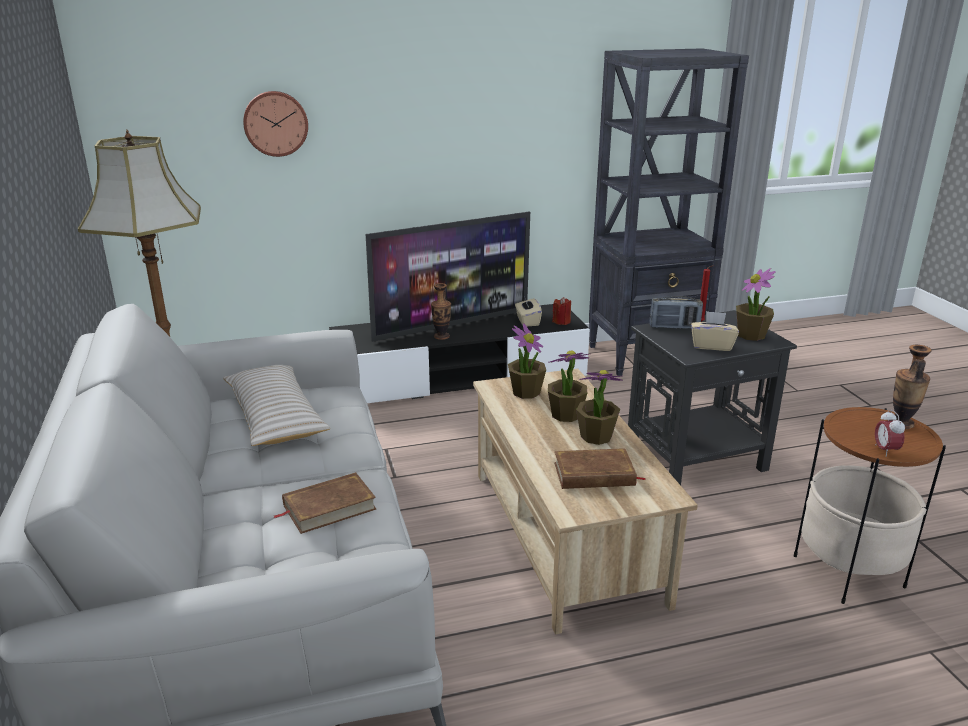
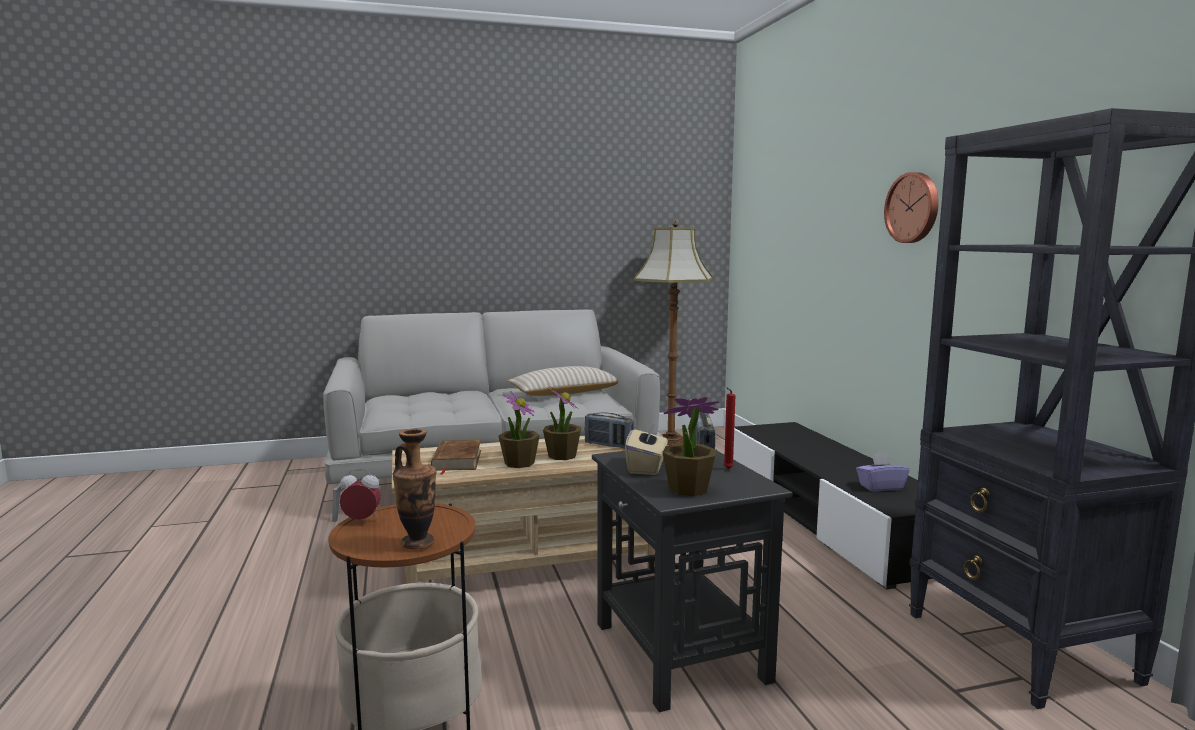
camera: 90 degrees right, 15 degrees down
(275, 123) = (796, 232): wall clock -> wall clock (913, 208)
(329, 507) = (449, 405): brown book -> none
(441, 337) = (800, 454): vase -> none
(451, 324) = (837, 457): television -> none
(526, 392) = (608, 445): potted plant -> radio
(527, 321) = (880, 487): beige tissue box -> purple tissue box
(561, 321) = (897, 503): red candle -> none

